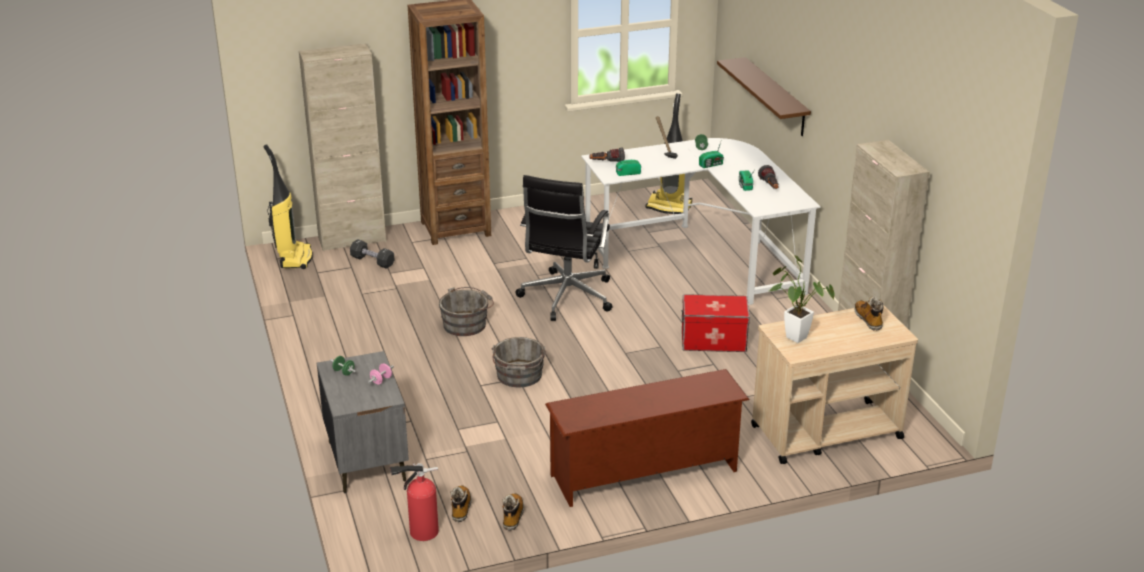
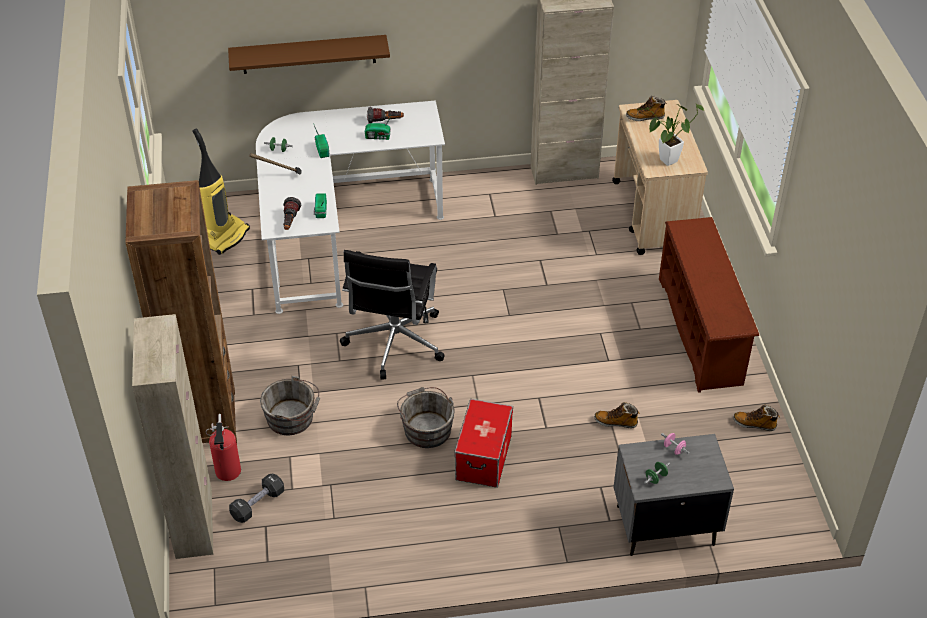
camera: 80 degrees left, 15 degrees up
(294, 258) = (221, 585): vacuum cleaner -> none
(420, 532) = (774, 490): fire extinguisher -> fire extinguisher (228, 473)
(461, 508) = (741, 459): boot -> boot (616, 422)
(519, 376) = (535, 396): grey bucket -> grey bucket (293, 418)
(566, 298) = (394, 343): black office chair -> black office chair turned 75 degrees clockwise
(713, 340) = (500, 252): storage box -> storage box (483, 457)

